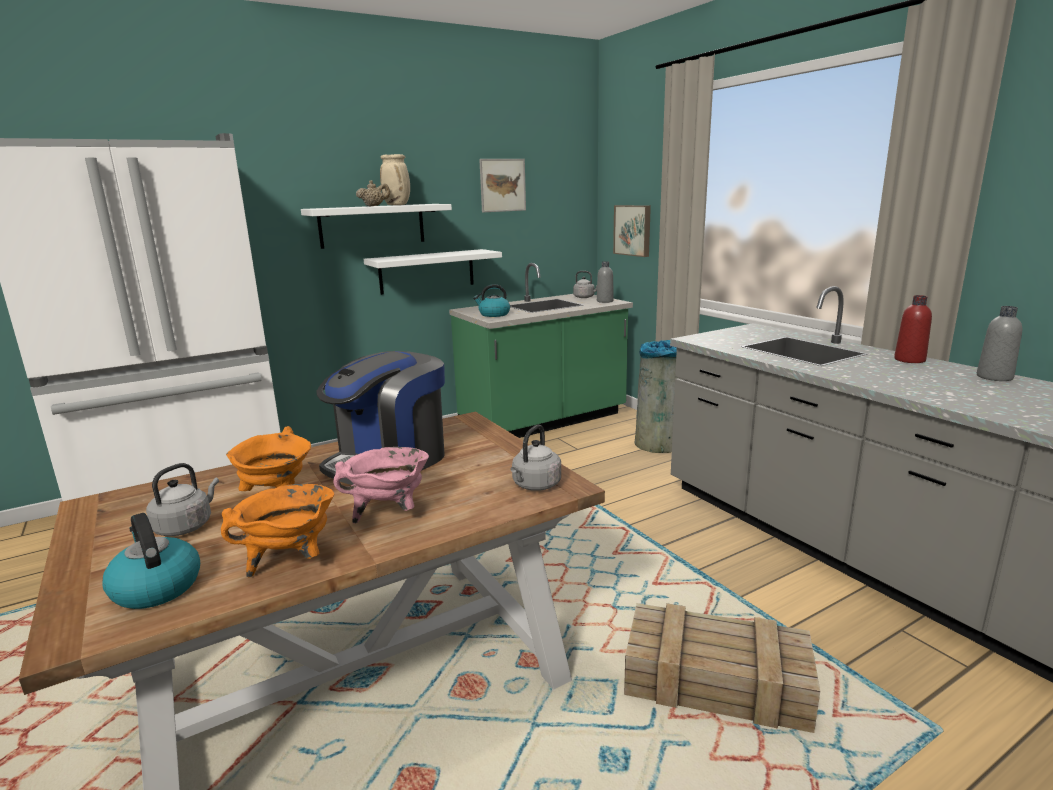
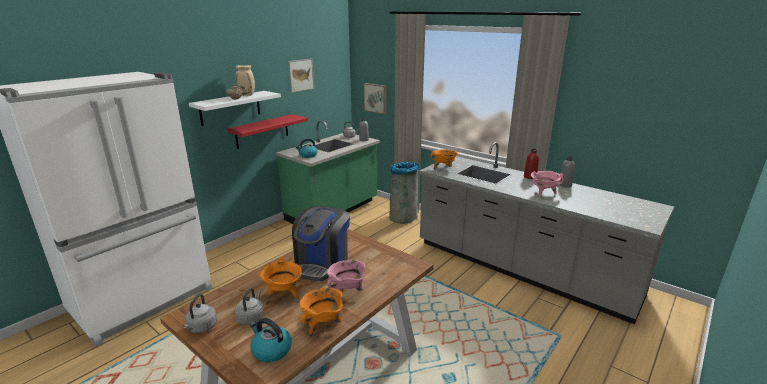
camera: 20 degrees left, 5 degrees up
(427, 271) = (262, 131): white shelf -> red shelf
(535, 485) = (402, 266): grey kettle -> grey kettle (201, 327)
(718, 683) = (477, 336): crate -> none
(722, 338) = (444, 168): none -> orange cooking pot
(929, 386) = (543, 193): none -> pink cooking pot

